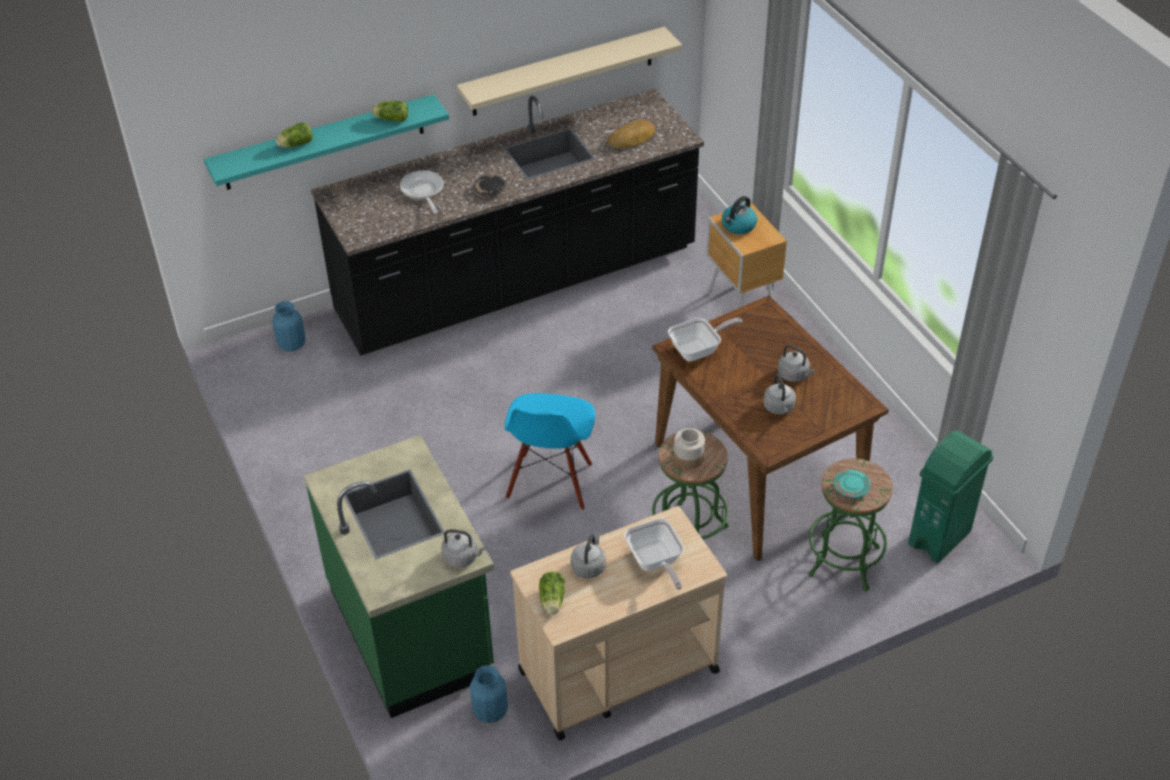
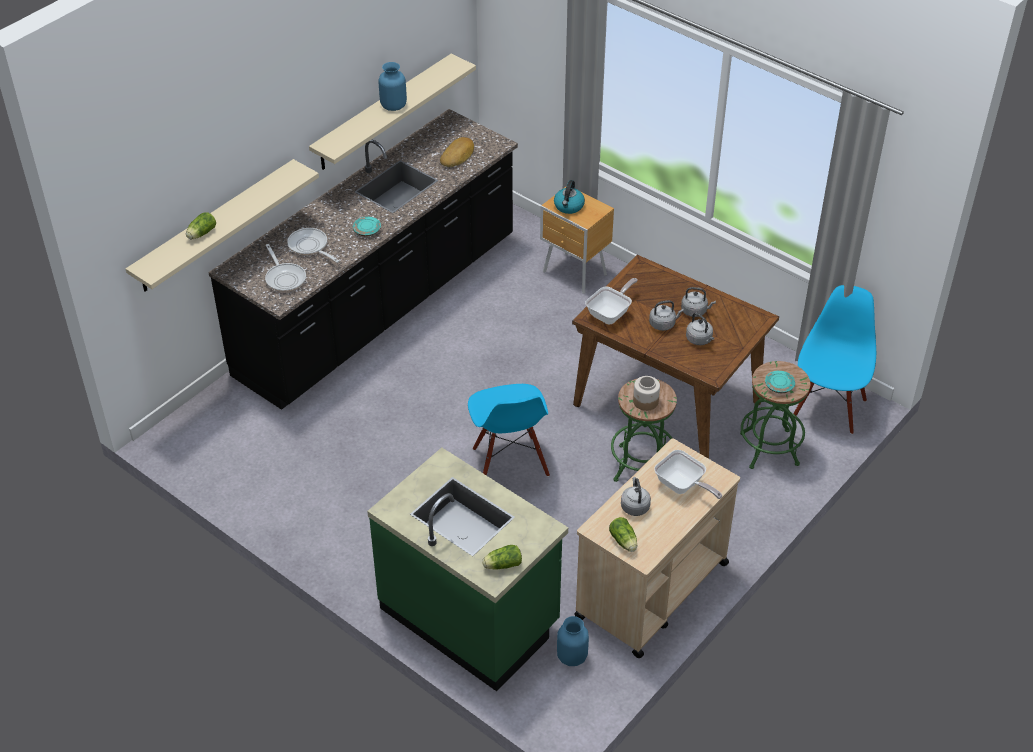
camera: 25 degrees left, 0 degrees up
(292, 344) = (213, 418): blue vase -> blue vase (393, 105)
(324, 143) = (215, 226): turquoise shelf -> beige shelf
(378, 215) = (284, 278): none -> frying pan
(390, 119) = (270, 190): lettuce -> lettuce (501, 565)
(462, 557) = (541, 531): grey kettle -> grey kettle (663, 324)
(489, 190) = (367, 231): black plate -> turquoise plate
(940, 537) = (827, 408): green trash can -> blue chair

